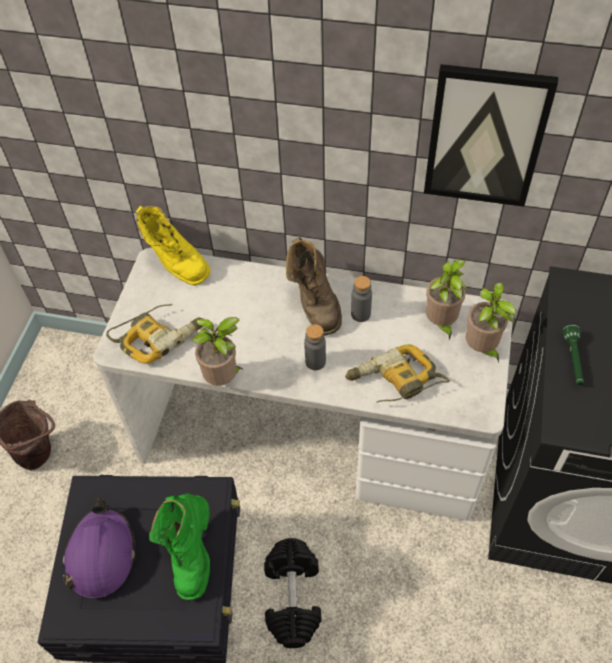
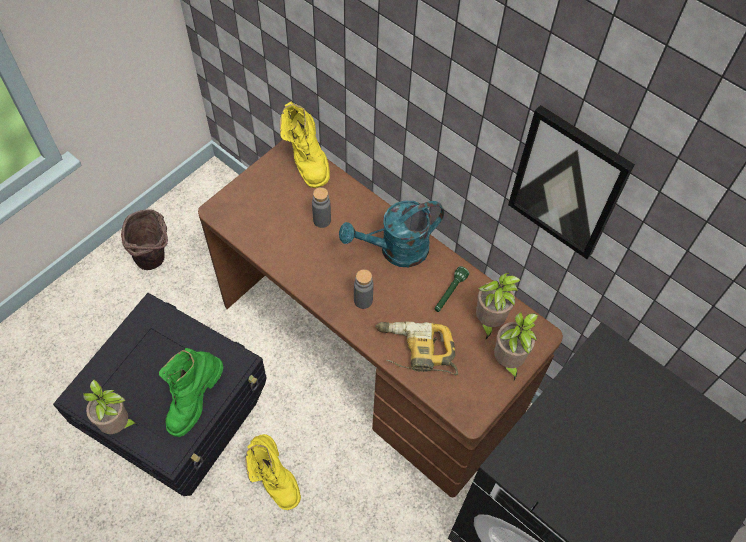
camera: 25 degrees right, 5 degrees up
(101, 555) = (131, 364): purple hard hat -> none
(159, 335) = (257, 215): power drill -> none
(224, 378) = (283, 277): potted plant -> potted plant (118, 425)
(293, 598) = (274, 478): black dumbbell -> yellow boot
(311, 433) = (370, 354): white desk -> brown desk
(315, 303) = (395, 251): brown boot -> turquoise watering can
(360, 314) = (427, 279): grey bottle -> grey bottle (322, 220)
(573, 360) = (559, 414): green flashlight -> green flashlight (449, 293)

